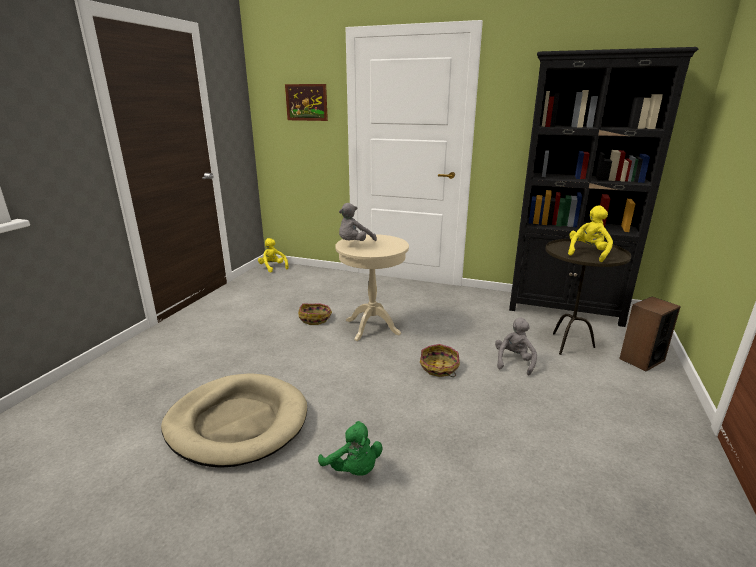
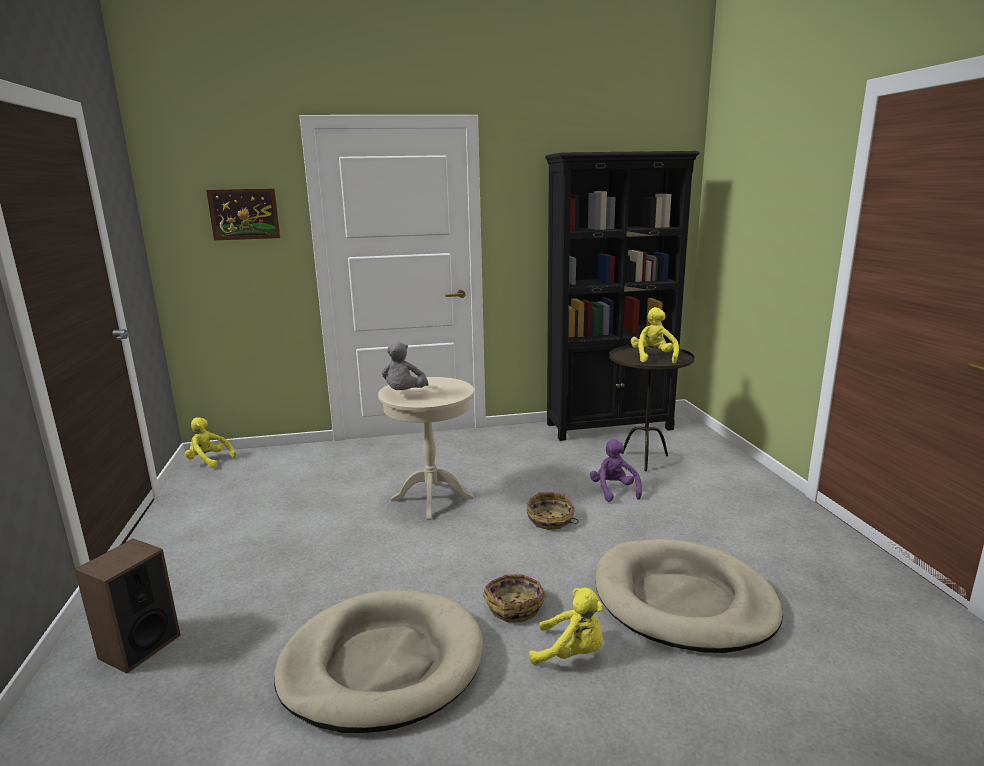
camera: 30 degrees left, 5 degrees down
(315, 318) = (348, 509): basket -> basket (515, 606)
(353, 470) = (571, 653): green plush toy -> yellow plush toy
(481, 469) = (683, 600): none -> beige dog bed
(514, 362) = (614, 491): grey plush toy -> purple plush toy
(641, 359) = (712, 456): speaker -> speaker (139, 646)

